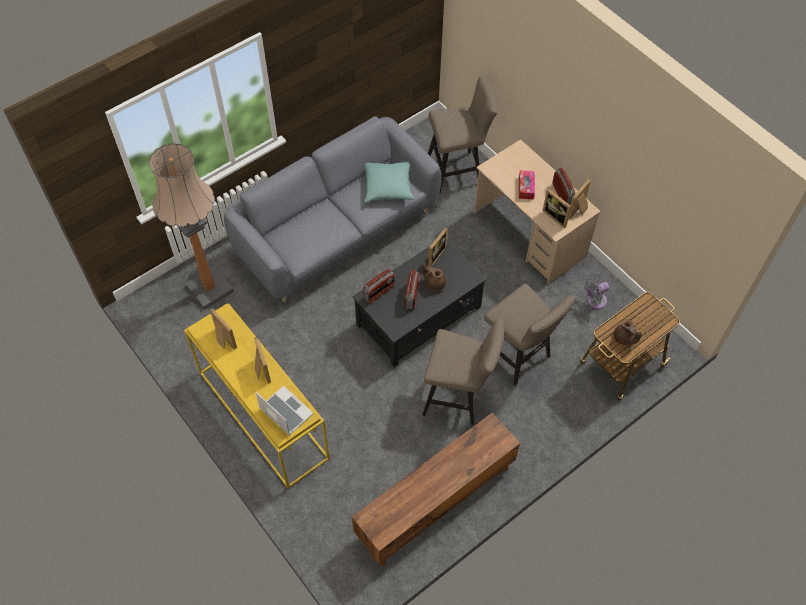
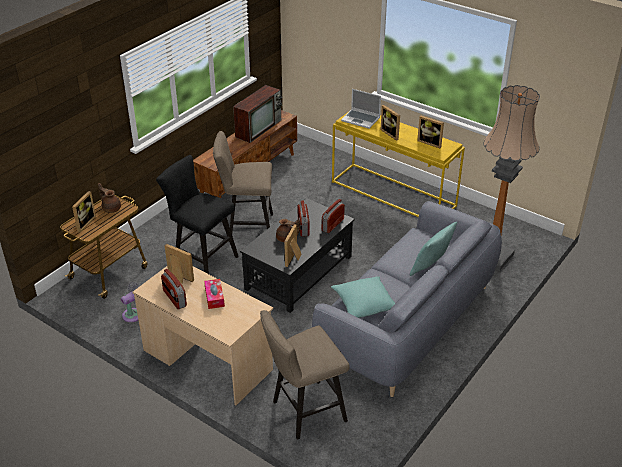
camera: 165 degrees right, 20 degrees down
(306, 213) = (431, 267): none -> turquoise pillow
(415, 497) = (259, 128): none -> television
(518, 357) = (202, 260): beige stool -> black stool
(579, 211) = (155, 287): picture frame -> picture frame (84, 223)

